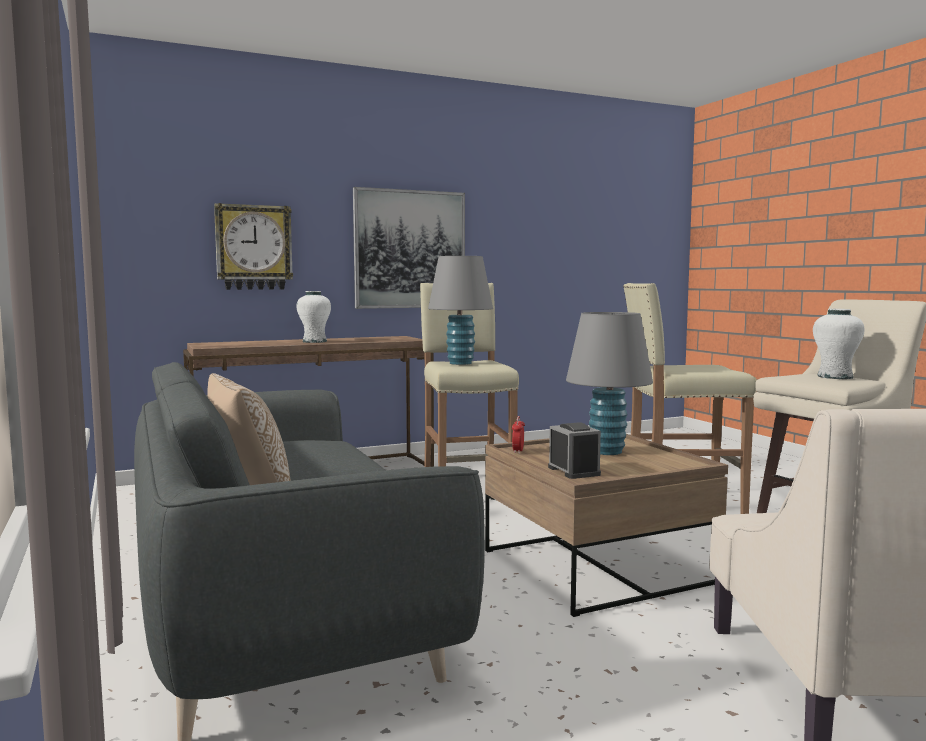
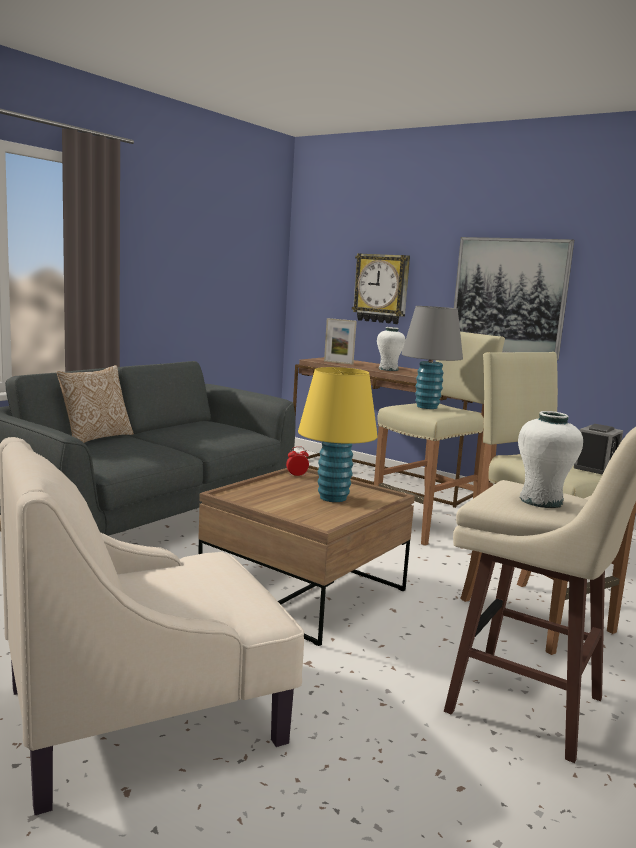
camera: 60 degrees right, 5 degrees up
(243, 344) = (338, 362): none -> picture frame
(574, 471) = (252, 492): alarm clock -> alarm clock (596, 467)
(607, 451) = (333, 498): grey table lamp -> yellow table lamp

